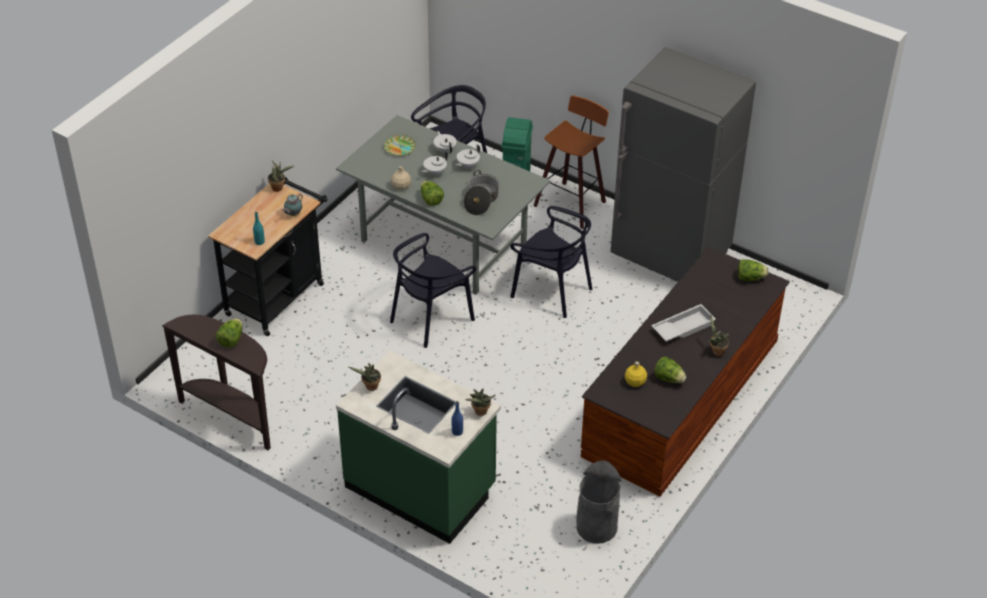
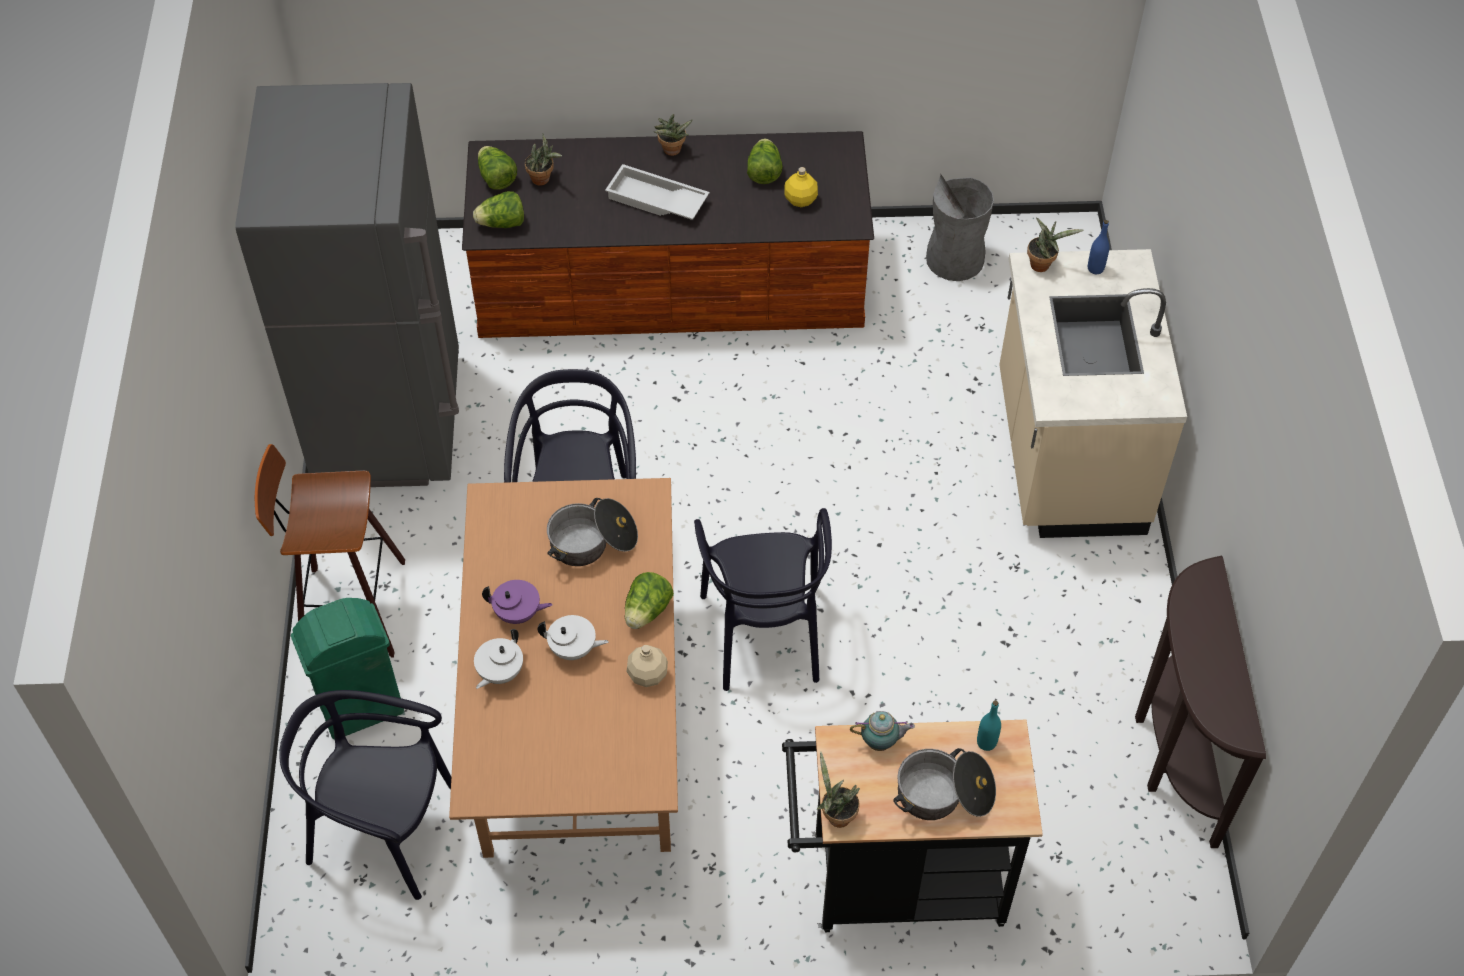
camera: 125 degrees left, 10 degrees up
(231, 340) = (1200, 636): lettuce -> lettuce (502, 224)
(253, 219) = (944, 795): none -> cooking pot
(370, 387) = (1120, 399): potted plant -> potted plant (543, 179)
(400, 147) = (544, 746): plate -> none
(421, 487) = (1066, 455): green counter -> beige counter
(431, 318) = (764, 635): black chair -> black chair turned 75 degrees clockwise
(442, 242) = (580, 730): grey dining table -> brown dining table
(467, 166) = (518, 613): white teapot -> purple teapot

